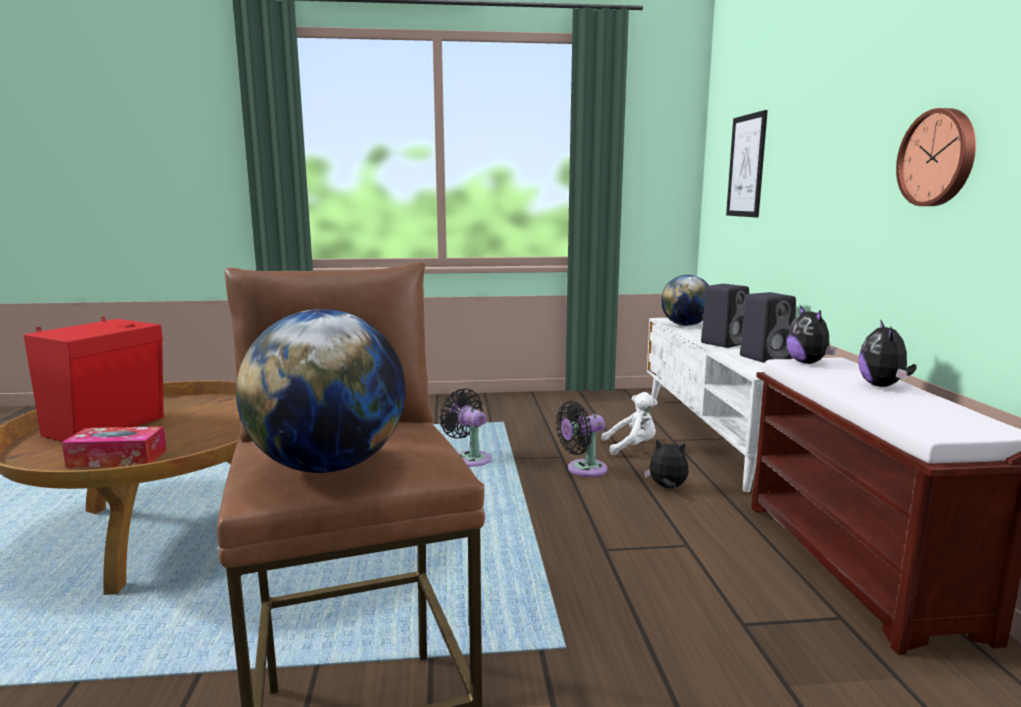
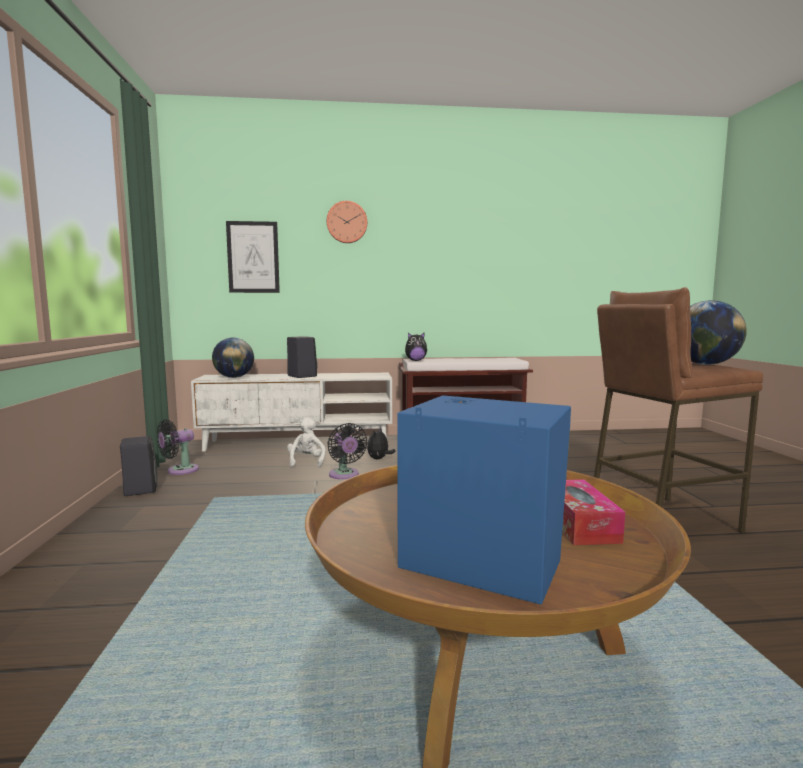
camera: 90 degrees left, 5 degrees down
(110, 426) = (479, 560): red speaker -> blue speaker
(469, 458) = (306, 509): black fan -> black fan (179, 471)
(766, 357) = (344, 374): black speaker -> black speaker (140, 489)
(882, 386) = (456, 359): plush toy -> none
(938, 158) = (438, 263): wall clock -> wall clock (347, 222)

